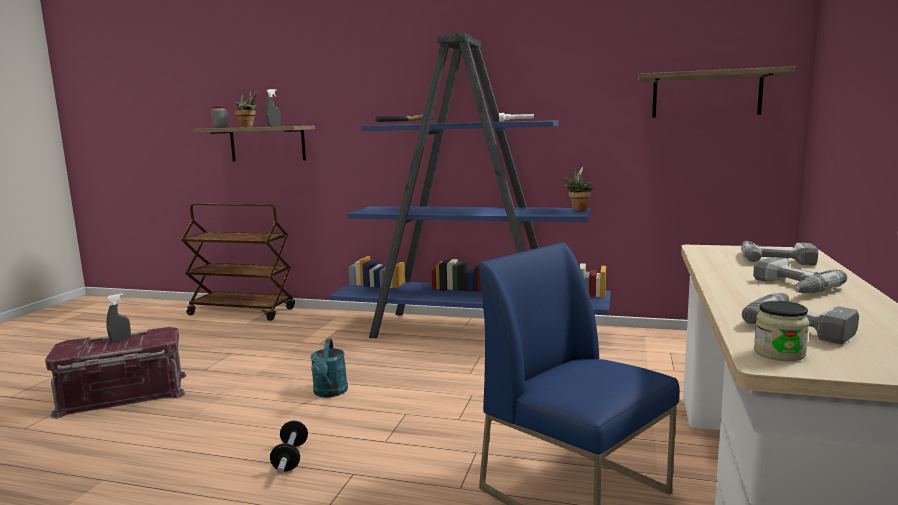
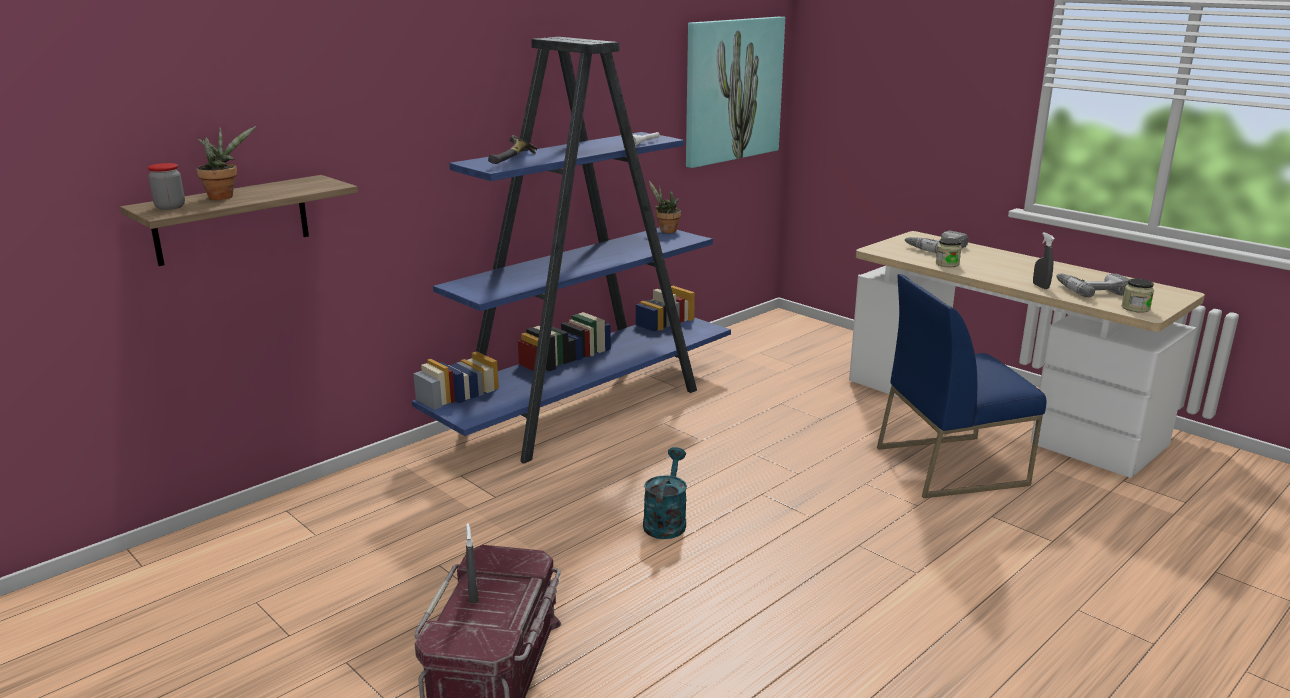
camera: 60 degrees left, 10 degrees up
(243, 311) = (244, 529): brown cart -> none
(274, 126) = (282, 188): grey spray bottle -> grey spray bottle (1040, 286)
(290, 458) = (802, 570): dumbbell -> none
(329, 393) = (666, 521): turquoise watering can -> turquoise watering can turned 105 degrees counterclockwise
(706, 95) = (732, 90): shelf -> picture
(723, 268) = (947, 264): none -> jar
(789, 287) = (1011, 267): power drill -> none

